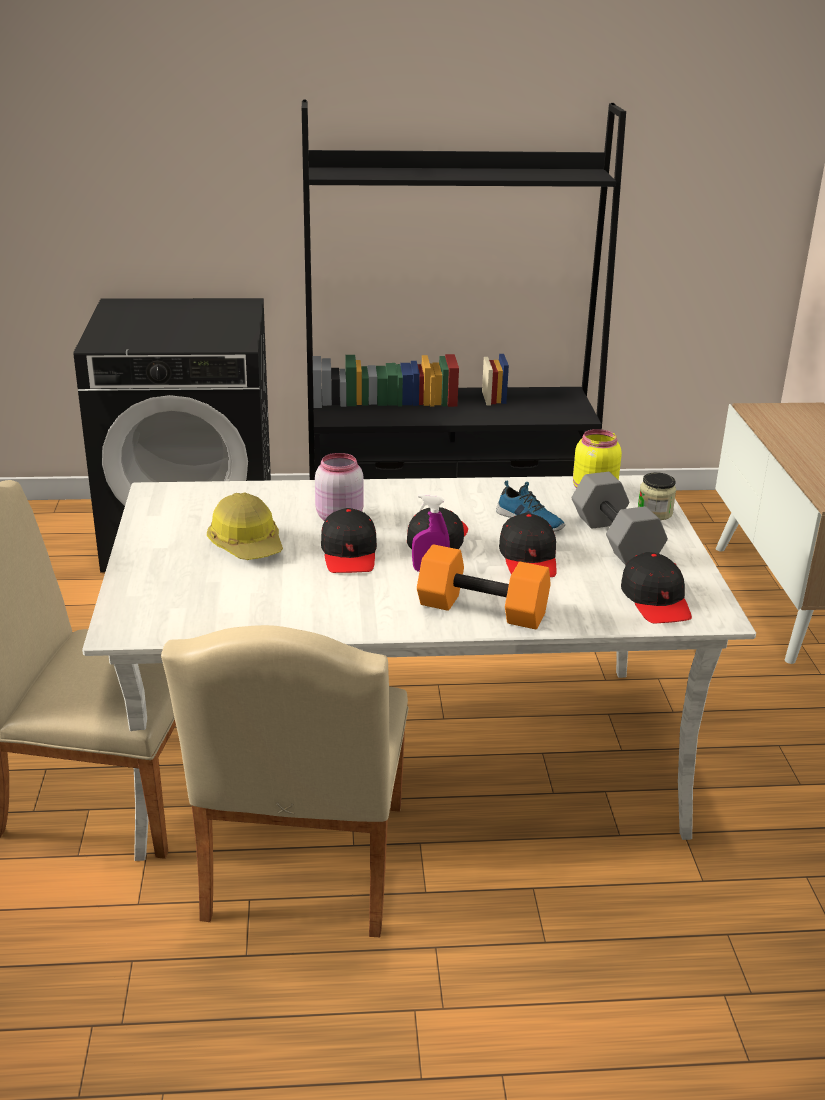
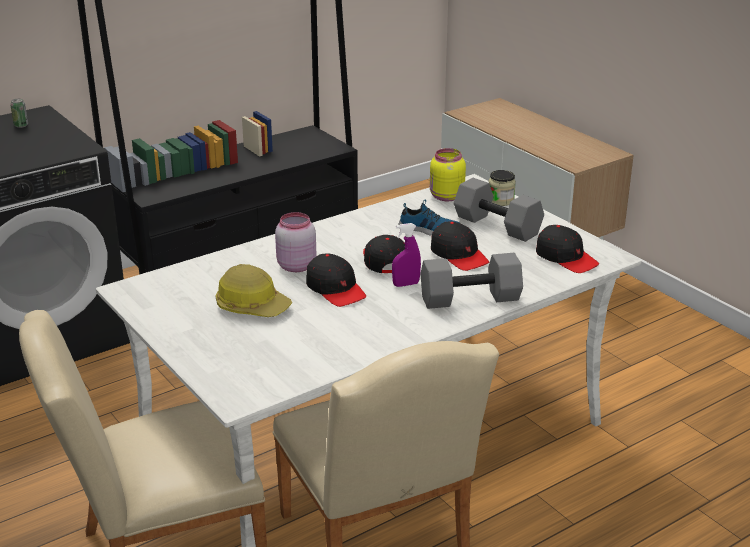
camera: 30 degrees left, 0 degrees up
(214, 311) = (21, 125): none -> can
(480, 610) = (469, 299): orange dumbbell -> grey dumbbell

